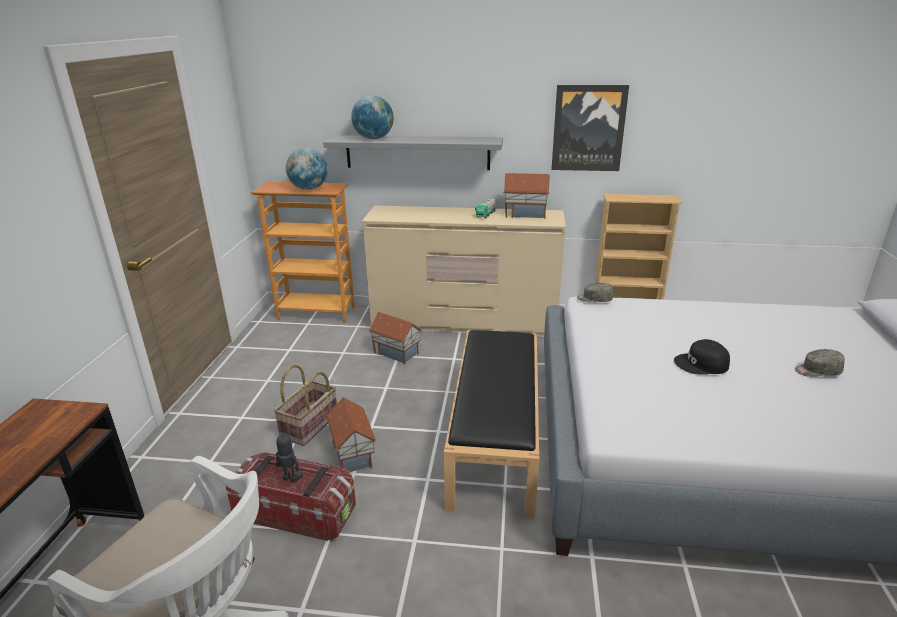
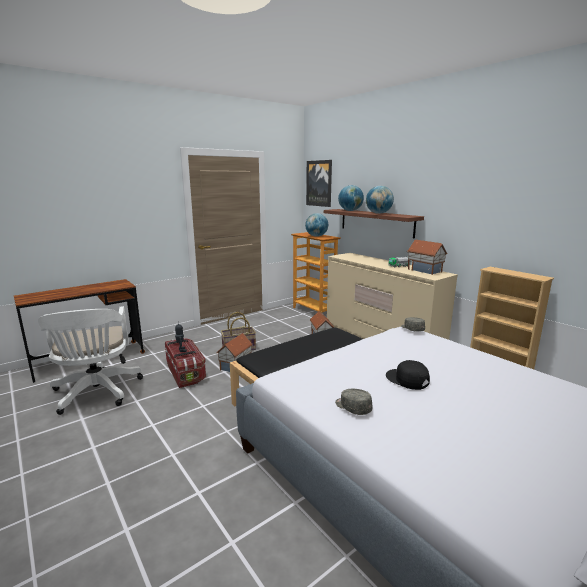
camera: 45 degrees right, 10 degrees down
(417, 152) = (376, 222): grey shelf -> brown shelf
(433, 139) = (378, 213): none -> globe
(588, 128) = (482, 213): picture -> picture (319, 183)
(817, 371) = (498, 424): grey cap -> grey cap (352, 407)

